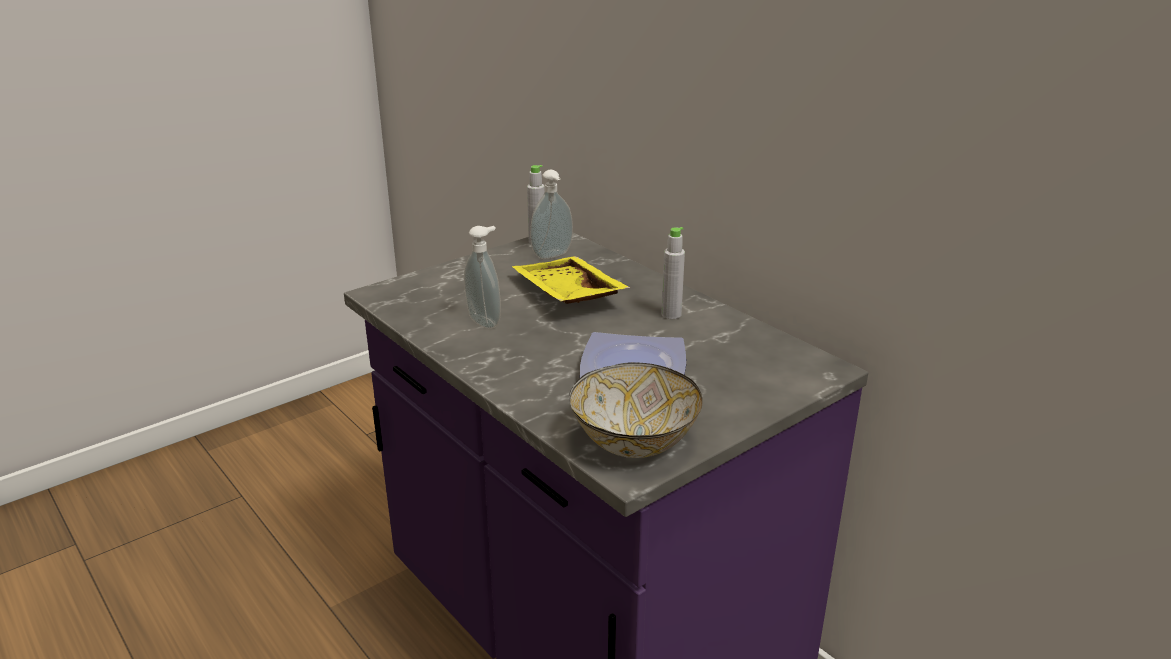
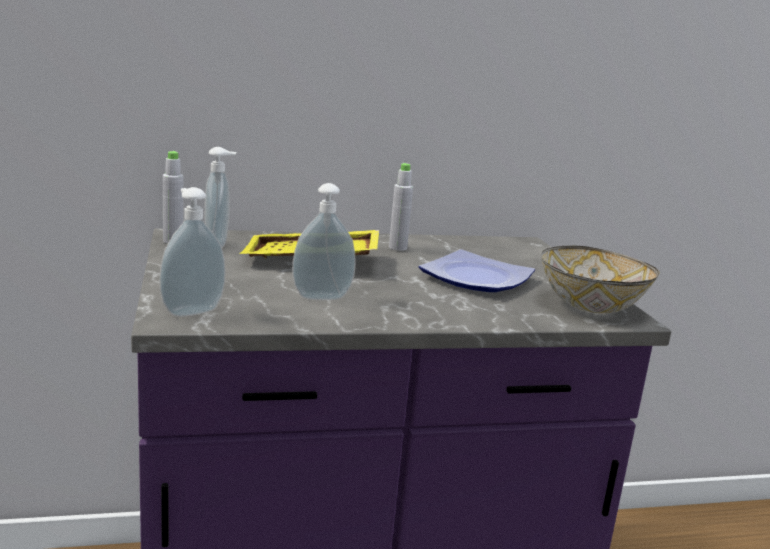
camera: 65 degrees left, 10 degrees down
(400, 293) = (191, 311): none -> soap dispenser

